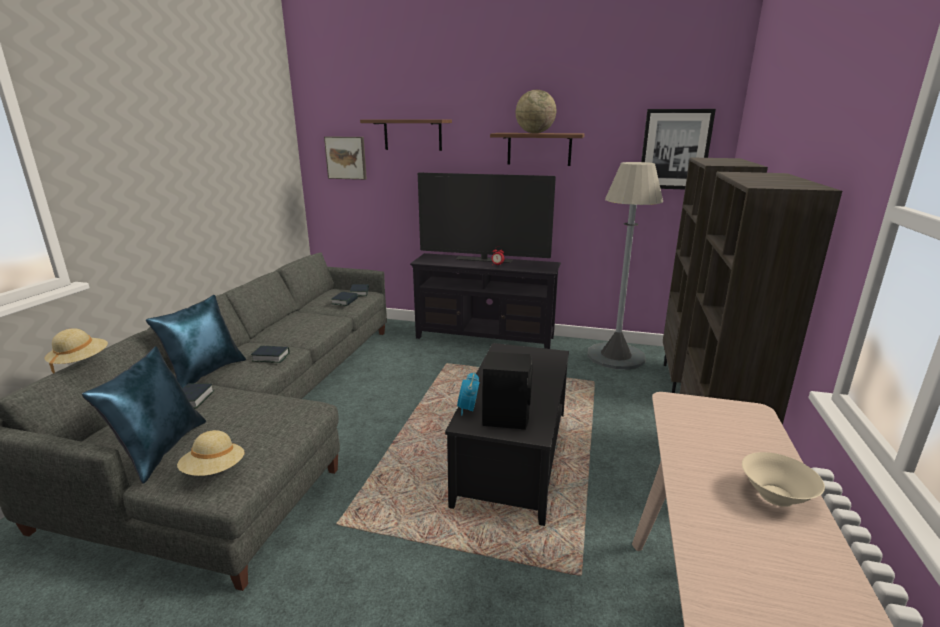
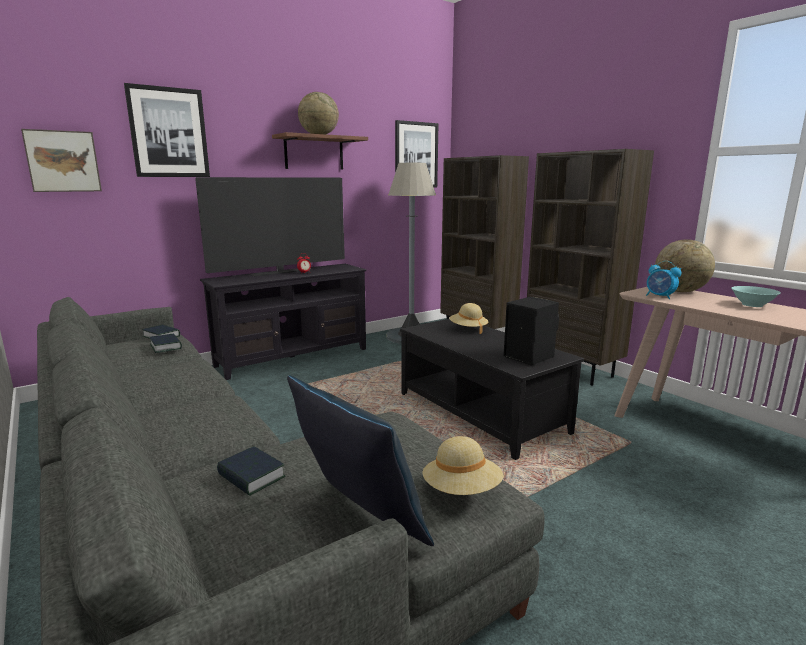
camera: 50 degrees left, 5 degrees down
(80, 362) = (110, 472): beige hat -> beige hat (468, 329)
(206, 373) = (180, 457): blue pillow -> none
(271, 357) = (225, 410): book -> none
(412, 134) = (168, 133): shelf -> picture
(468, 409) = (499, 363): alarm clock -> alarm clock (660, 297)
(753, 426) = (680, 291): none -> globe
(776, 495) = (752, 304): beige bowl -> turquoise bowl

